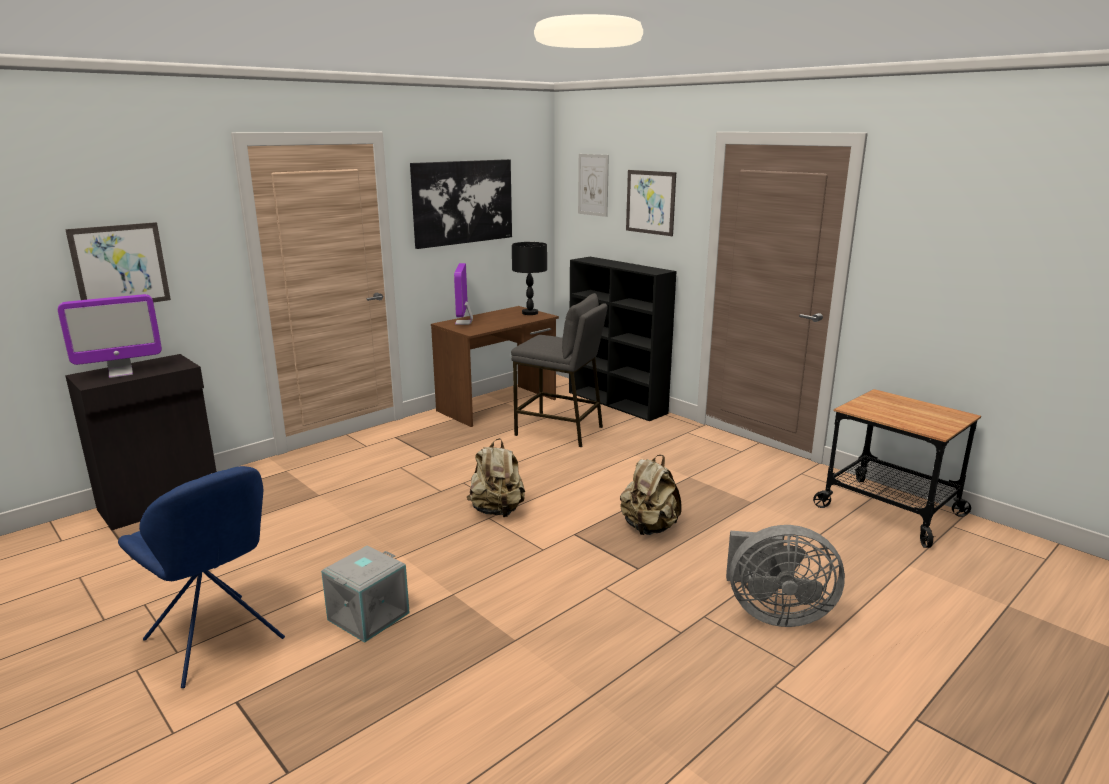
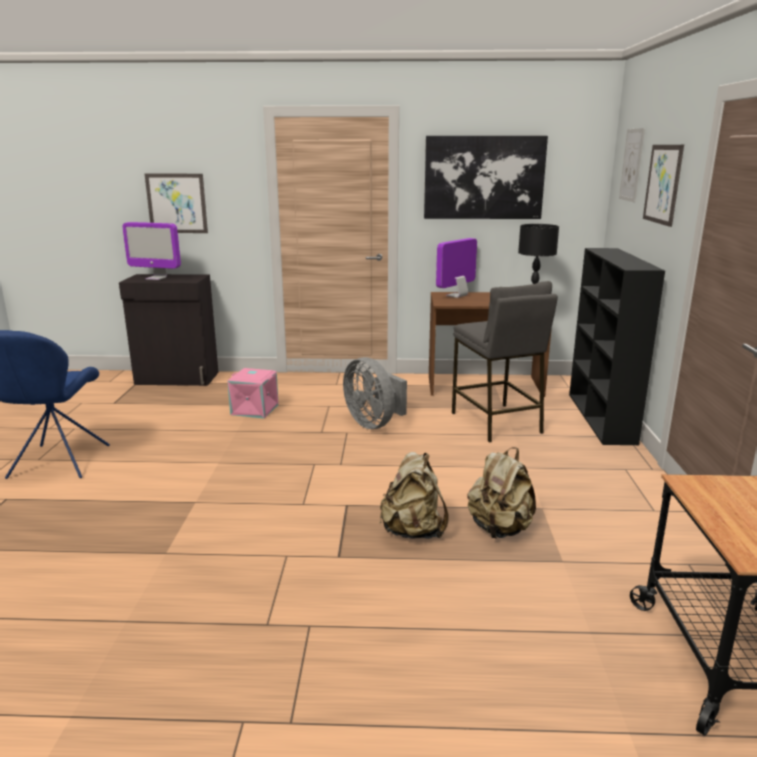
camera: 45 degrees right, 0 degrees up
(333, 497) = (255, 409): none -> pink storage box
(368, 615) = (134, 488): grey storage box -> none
(497, 511) = (329, 462): beige backpack -> beige backpack (500, 529)
(774, 613) = (371, 666): grey fan -> grey fan (374, 423)

